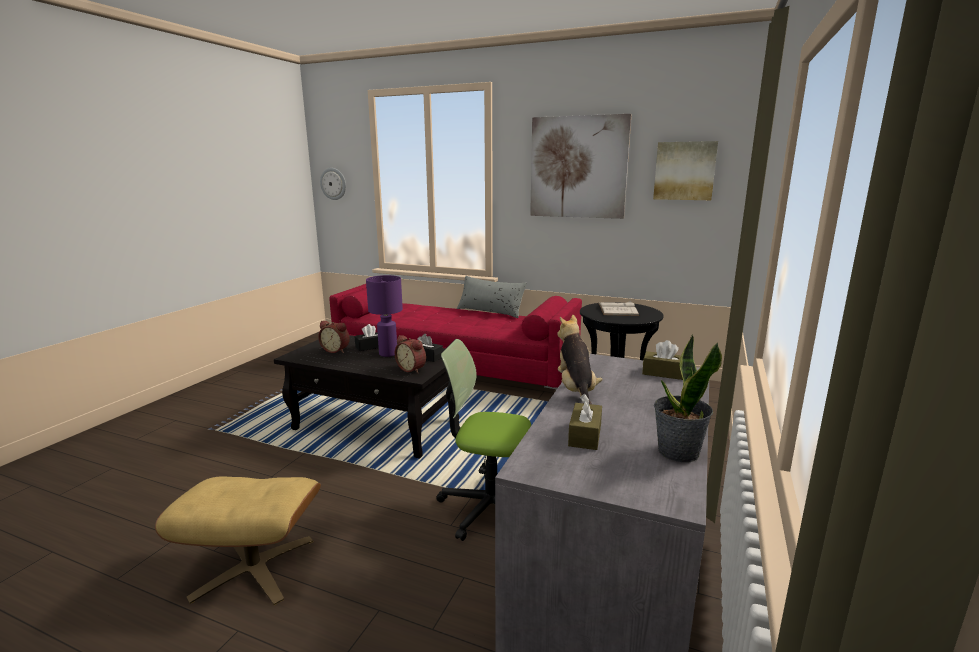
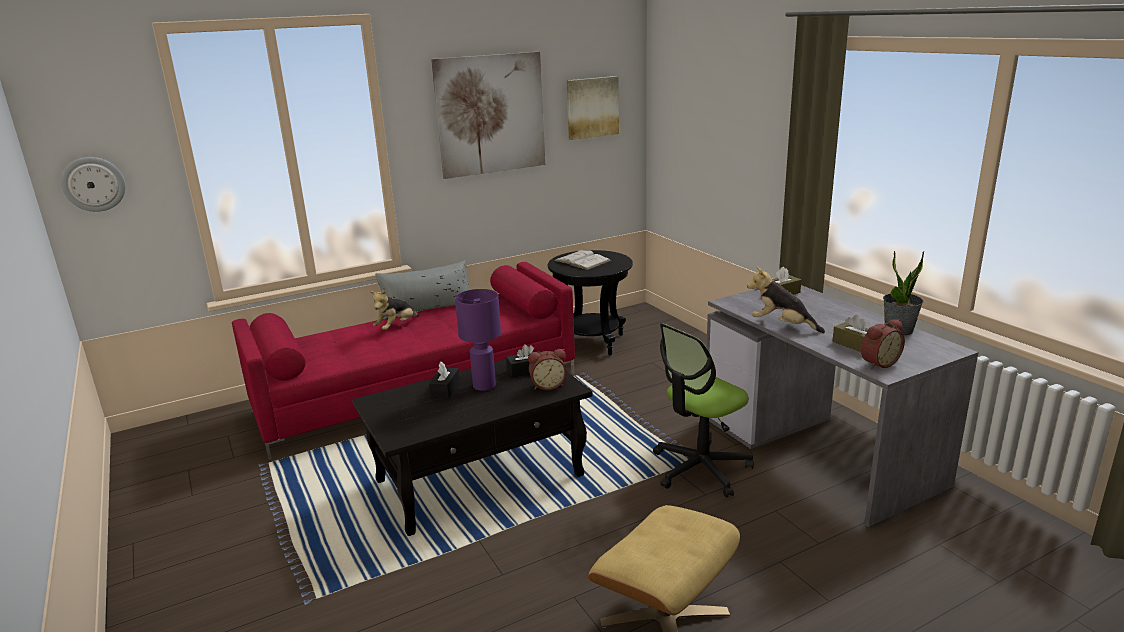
camera: 50 degrees left, 5 degrees up
(336, 350) = (422, 409): alarm clock -> alarm clock (878, 363)
(450, 314) = (396, 327): none -> plush toy

